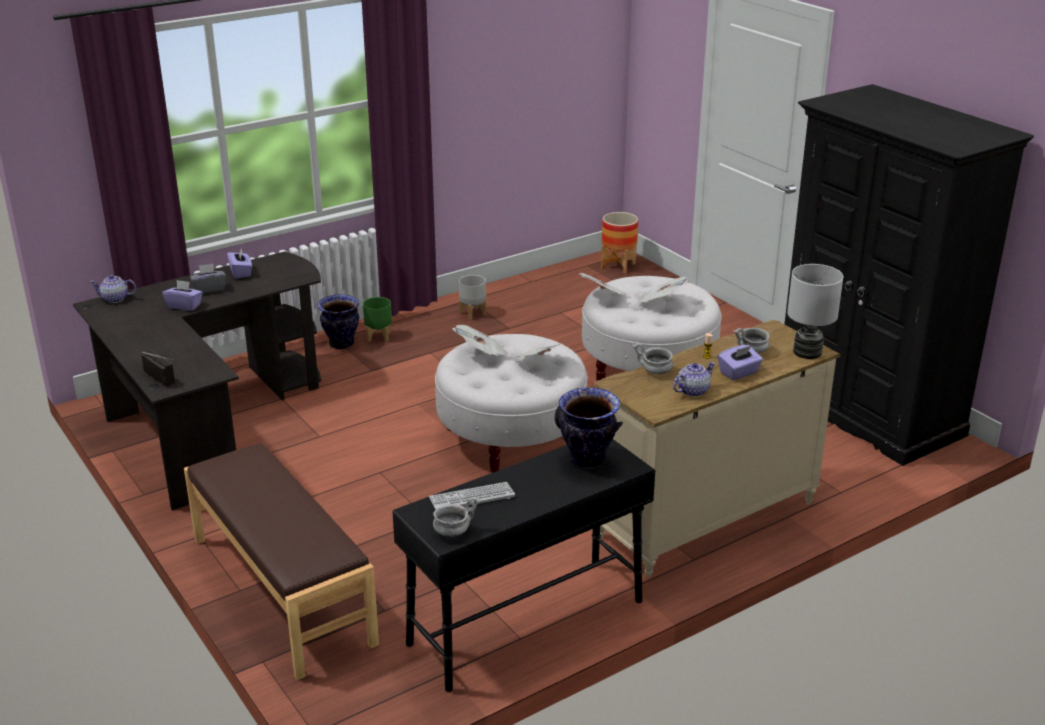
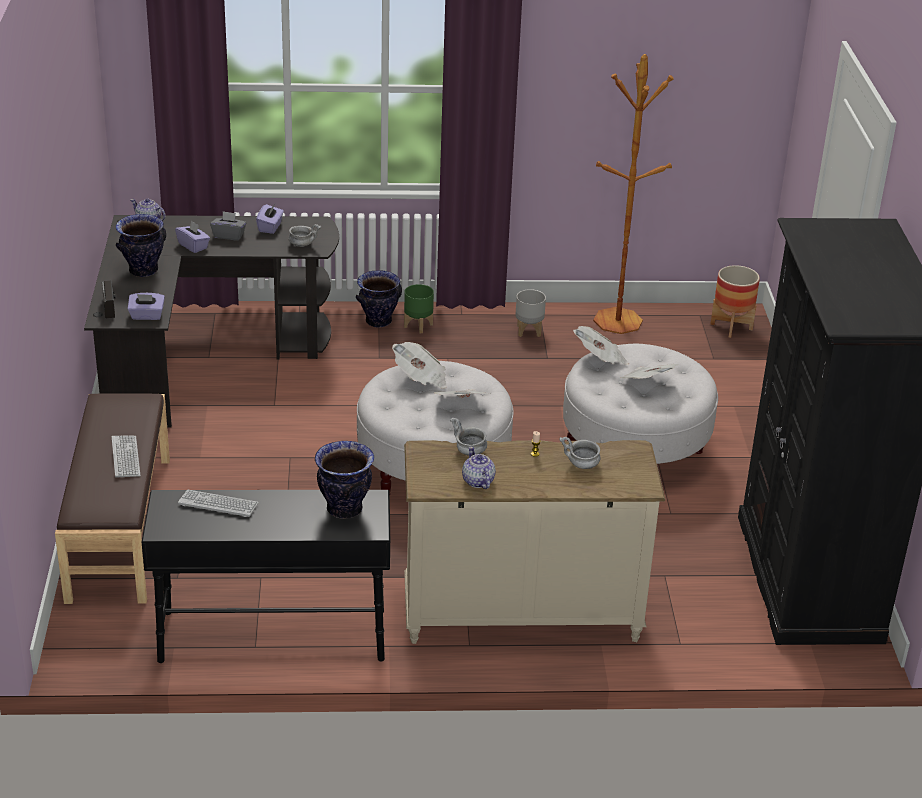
camera: 30 degrees right, 5 degrees up
(157, 338) = (143, 270): none -> vase
(290, 506) = (125, 457): none -> keyboard
(452, 531) = (172, 526): grey bowl -> grey bowl (302, 244)
(532, 286) = (618, 320): none -> orange clothes rack
(692, 391) = (478, 481): teapot -> teapot turned 105 degrees counterclockwise
(739, 373) = (542, 481): purple tissue box -> purple tissue box (147, 316)
(807, 352) = (633, 485): grey table lamp -> none

